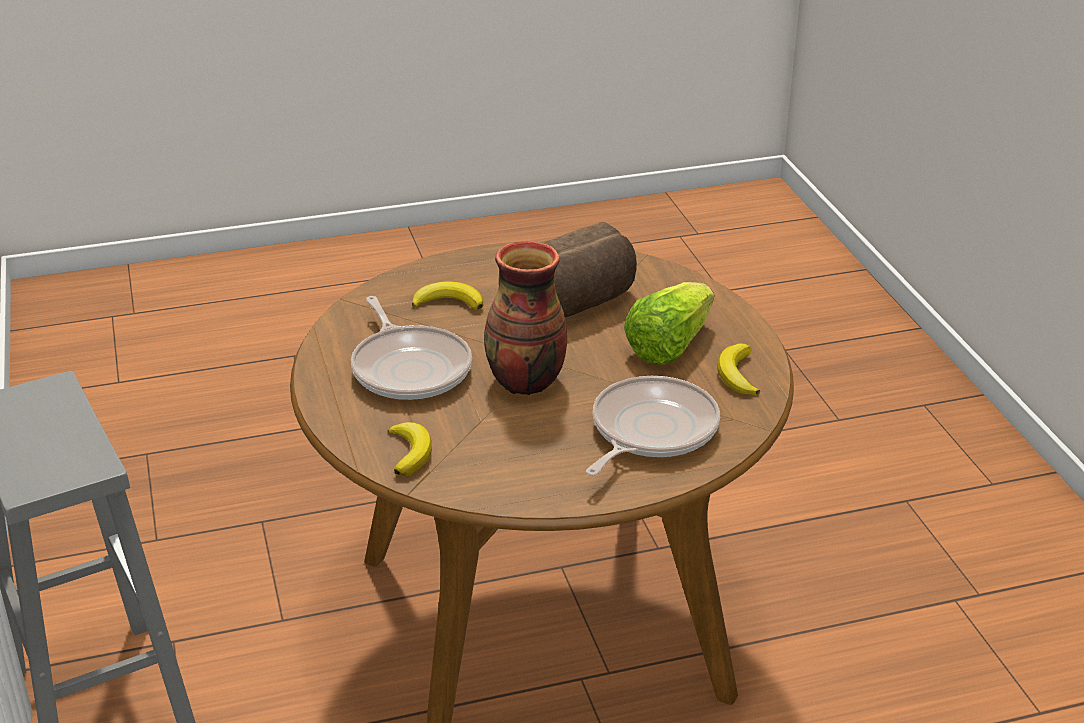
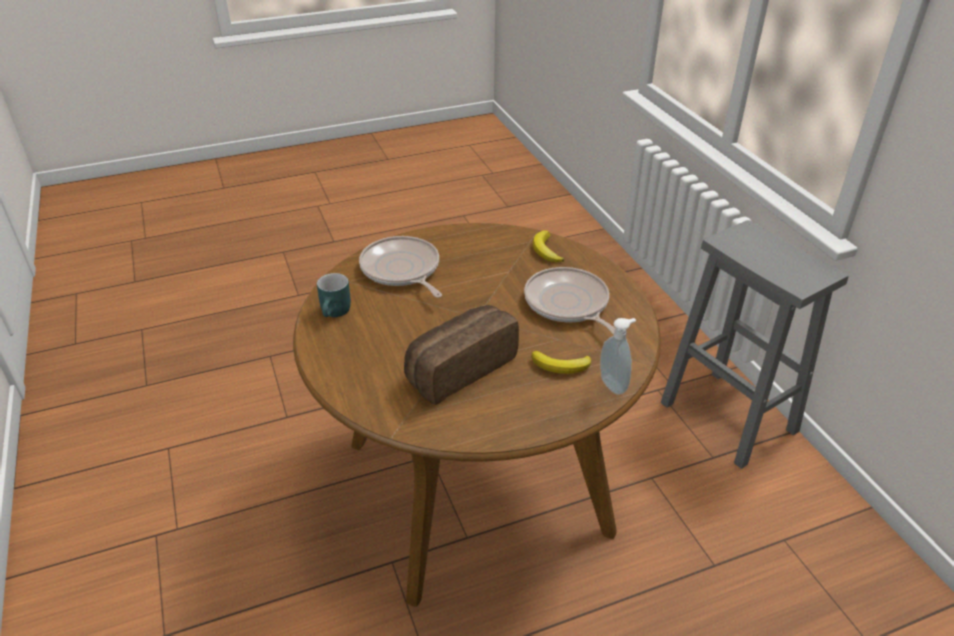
camera: 175 degrees right, 5 degrees up
(396, 283) = (614, 384): none -> soap dispenser
(524, 382) = (486, 298): vase -> none
(650, 431) = (402, 270): frying pan -> frying pan turned 120 degrees clockwise
(668, 346) = (383, 333): lettuce -> none
(737, 374) = (336, 313): banana -> turquoise mug

